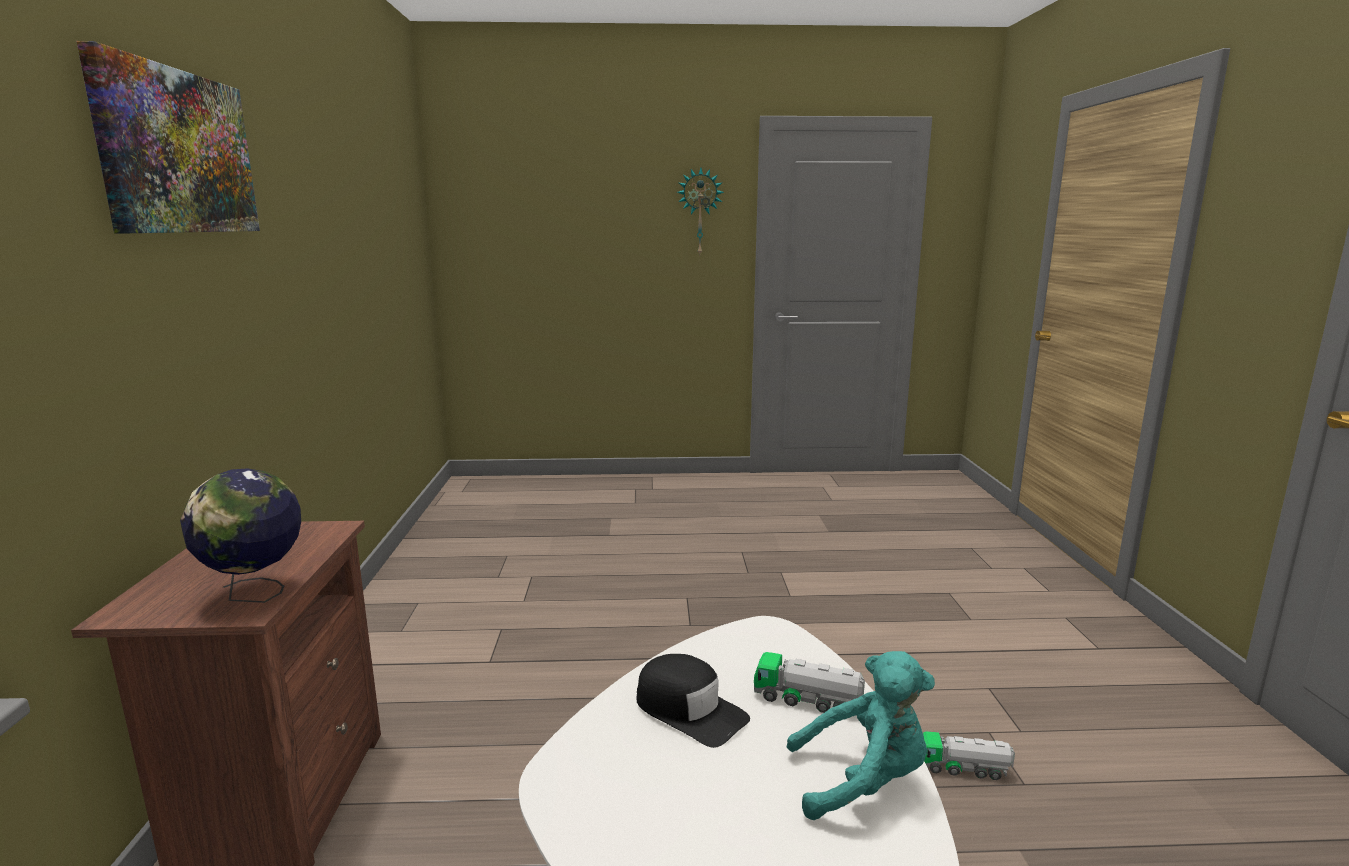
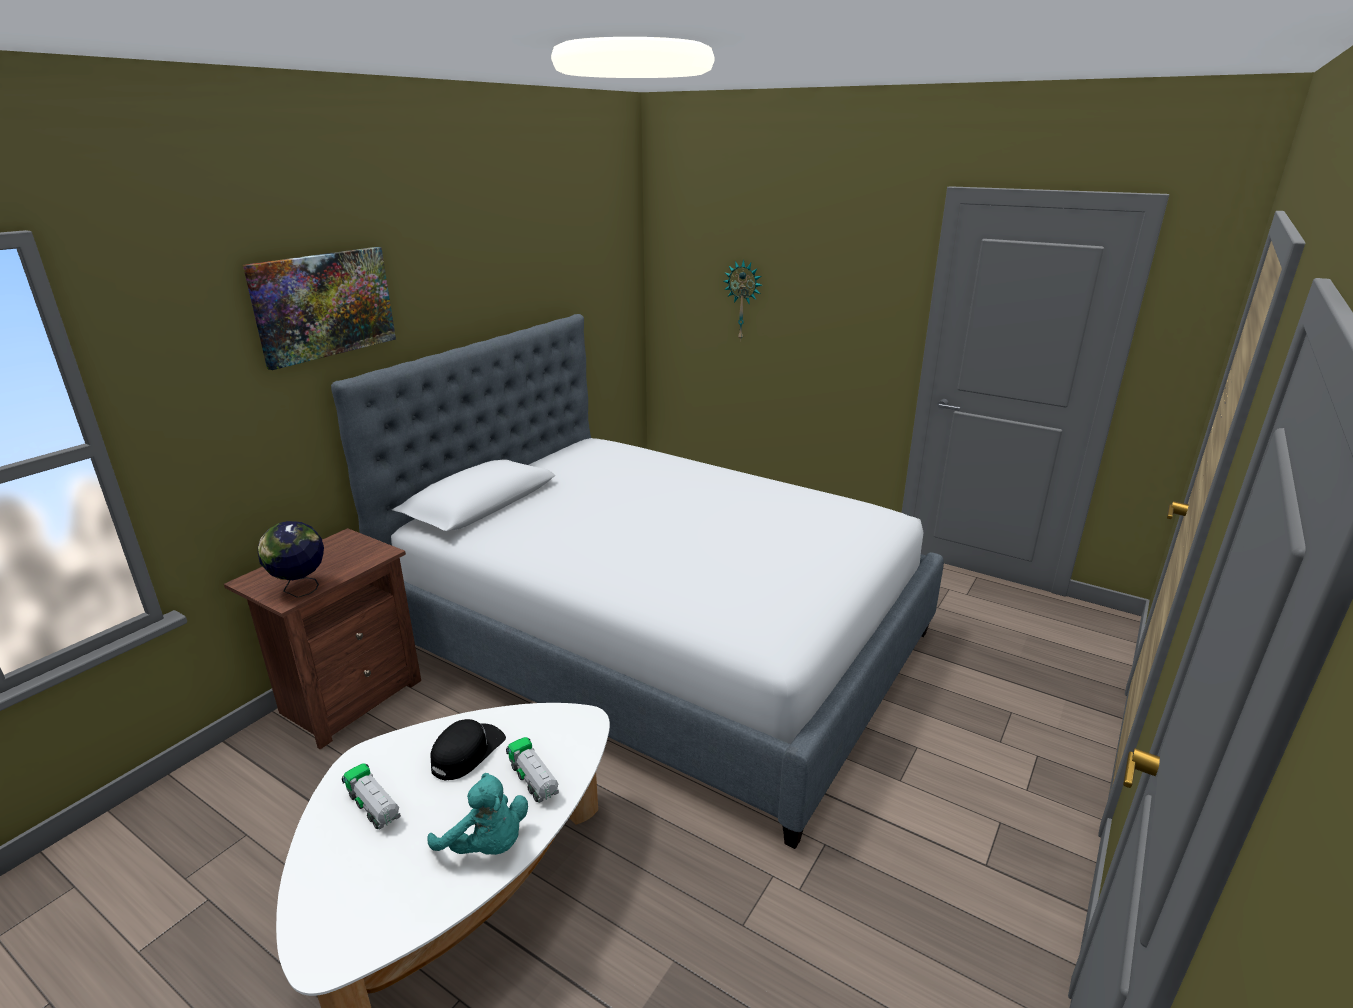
camera: 35 degrees right, 10 degrees up
(634, 593) = (660, 640): none -> bed
(689, 710) = (467, 752): black cap -> black cap turned 135 degrees counterclockwise
(699, 212) = (872, 285): wall clock -> wall clock (743, 300)
(963, 768) = (714, 888): toy truck -> toy truck (374, 807)

